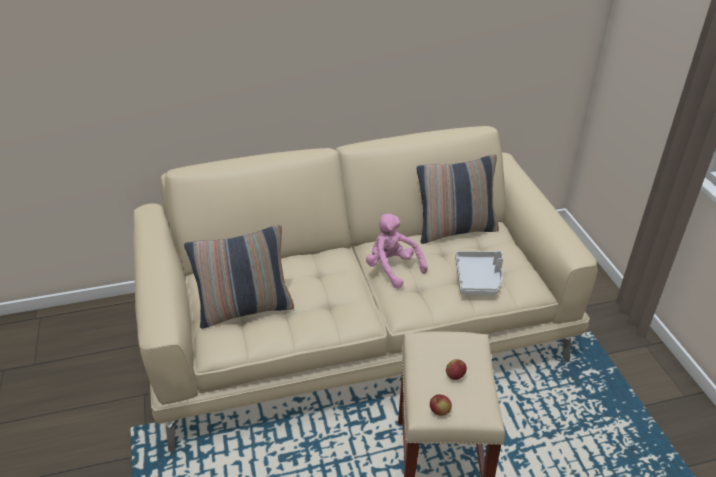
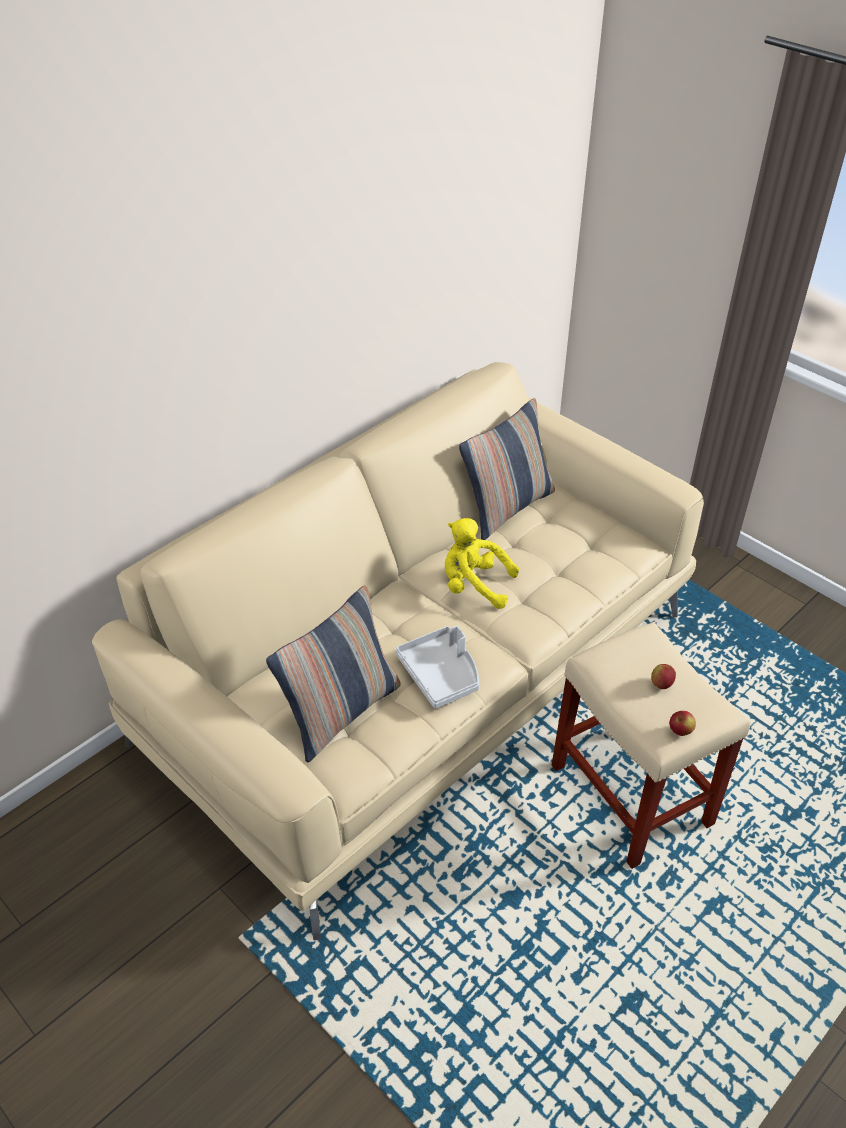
camera: 30 degrees left, 5 degrees up
(392, 268) = (474, 585): pink plush toy -> yellow plush toy
(478, 279) = (579, 559): grey tray -> grey tray (441, 674)

